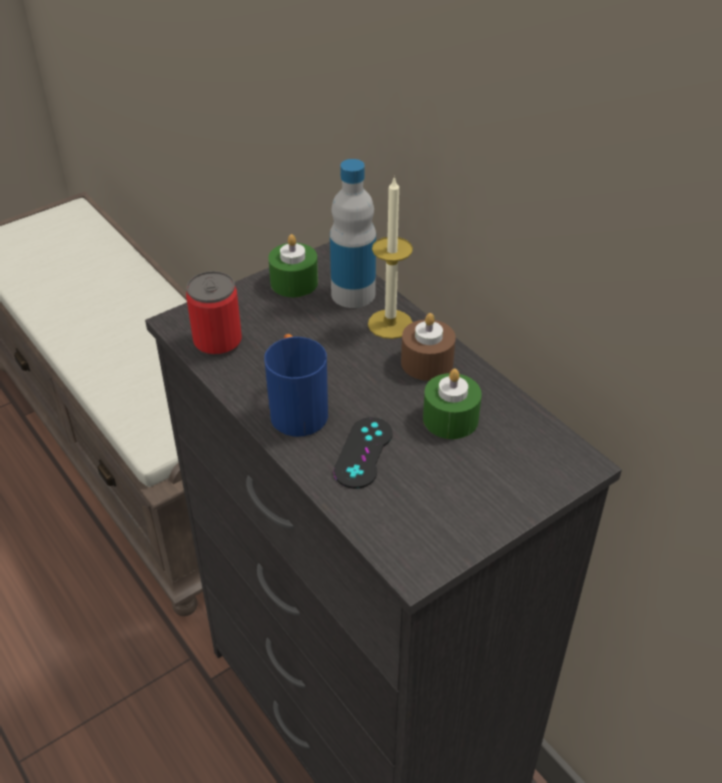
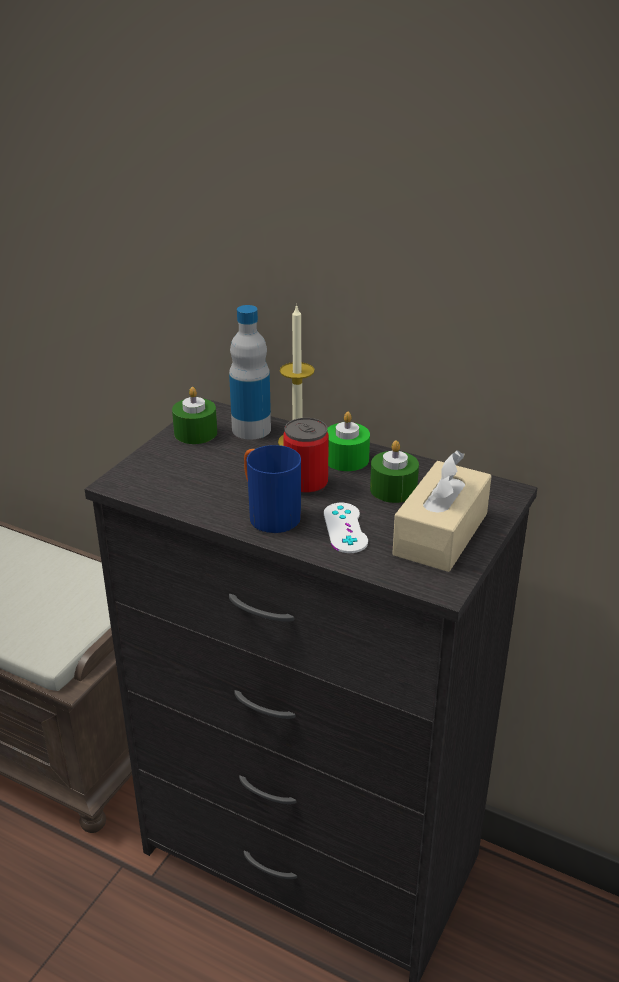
camera: 25 degrees left, 10 degrees down
(218, 343) = (164, 488): can -> can (306, 485)
(363, 453) = (345, 528): black game controller -> white game controller
(427, 362) = (346, 459): brown candle -> green candle
(462, 496) = (441, 534): none -> beige tissue box

